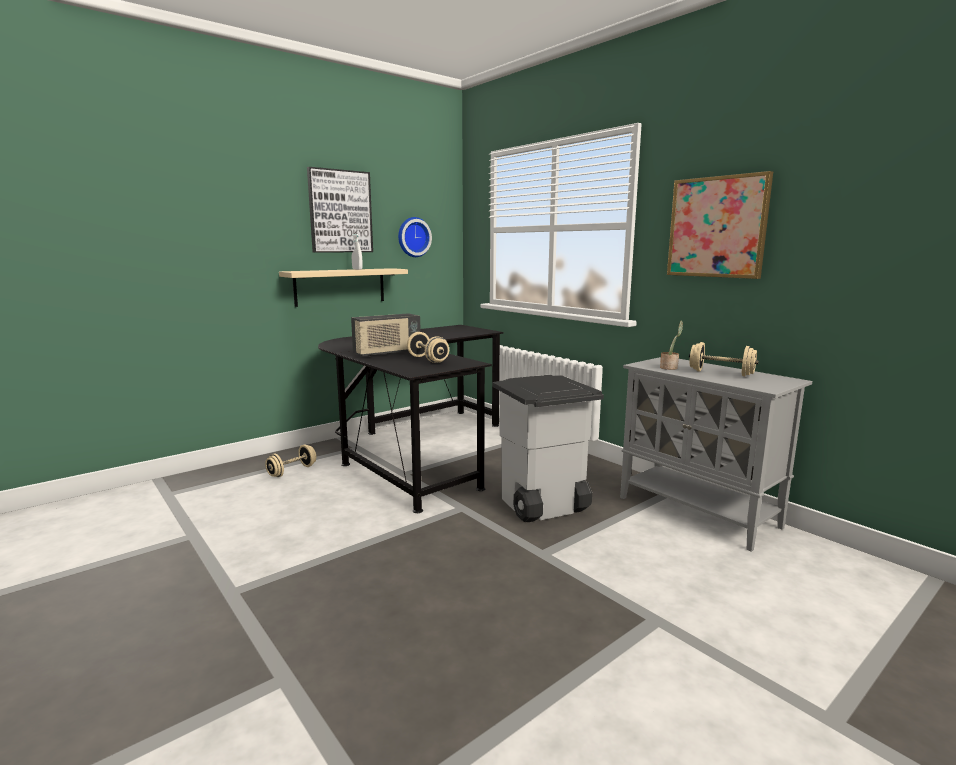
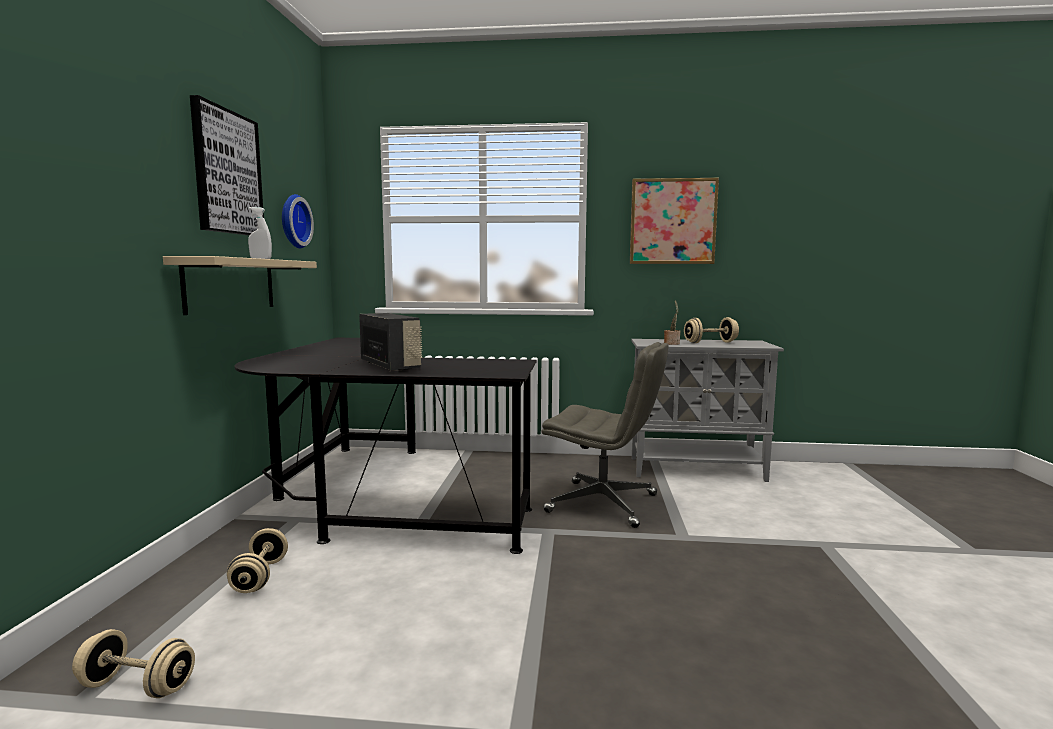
camera: 45 degrees left, 5 degrees down
(387, 353) = (390, 366): radio -> radio turned 45 degrees counterclockwise
(427, 359) = (463, 364): beige dumbbell -> beige dumbbell (137, 686)
(542, 506) = (604, 503): grey trash can -> grey office chair

